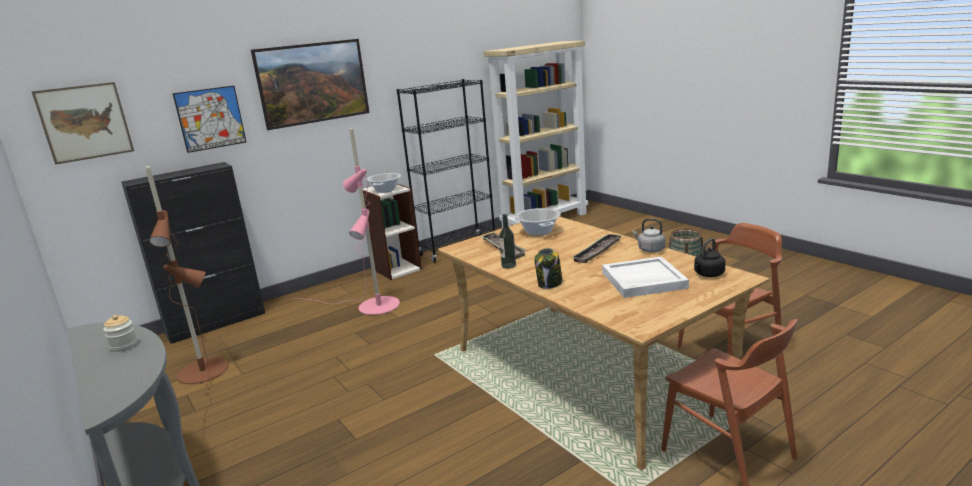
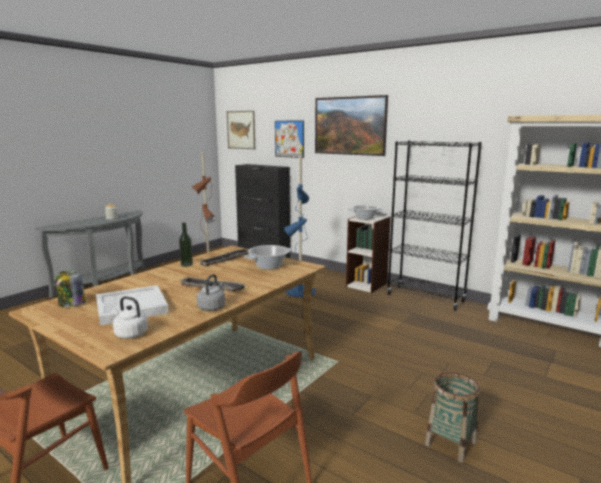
camera: 70 degrees right, 5 degrees down
(370, 305) = (300, 289): pink floor lamp -> blue floor lamp
(549, 284) = (141, 278): jar -> jar (71, 304)
(708, 274) = (130, 334): black kettle -> white kettle

